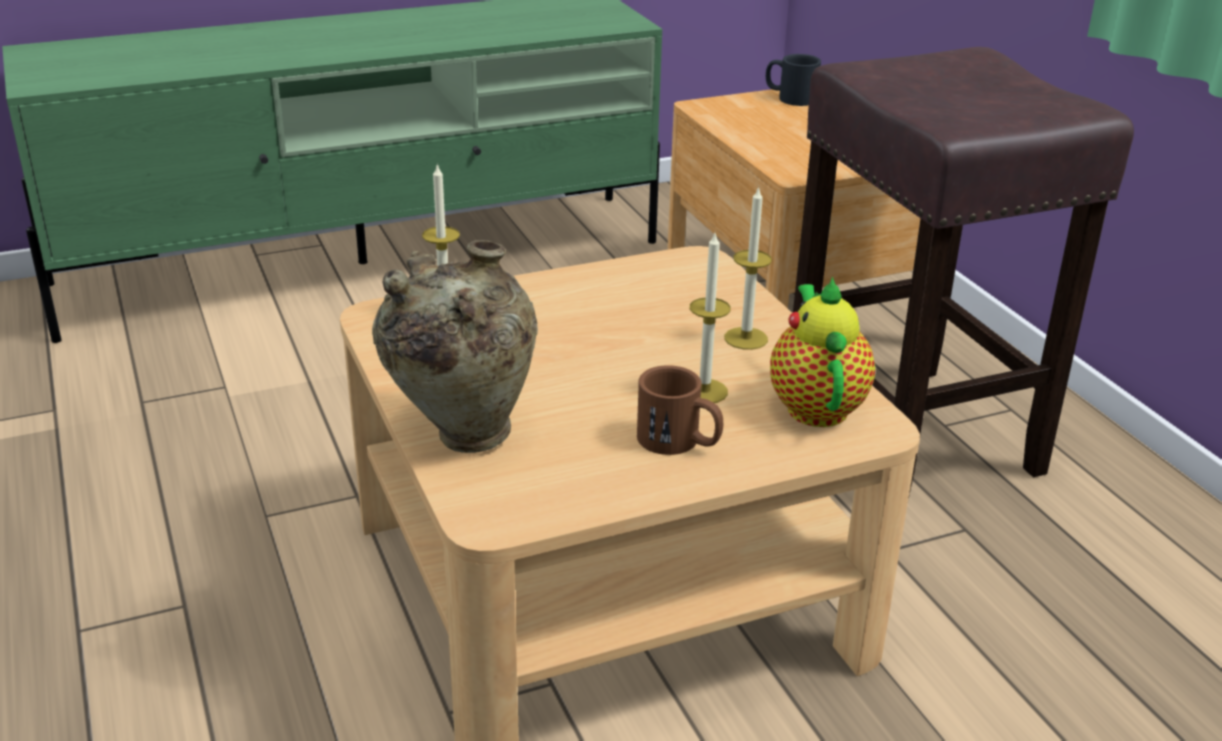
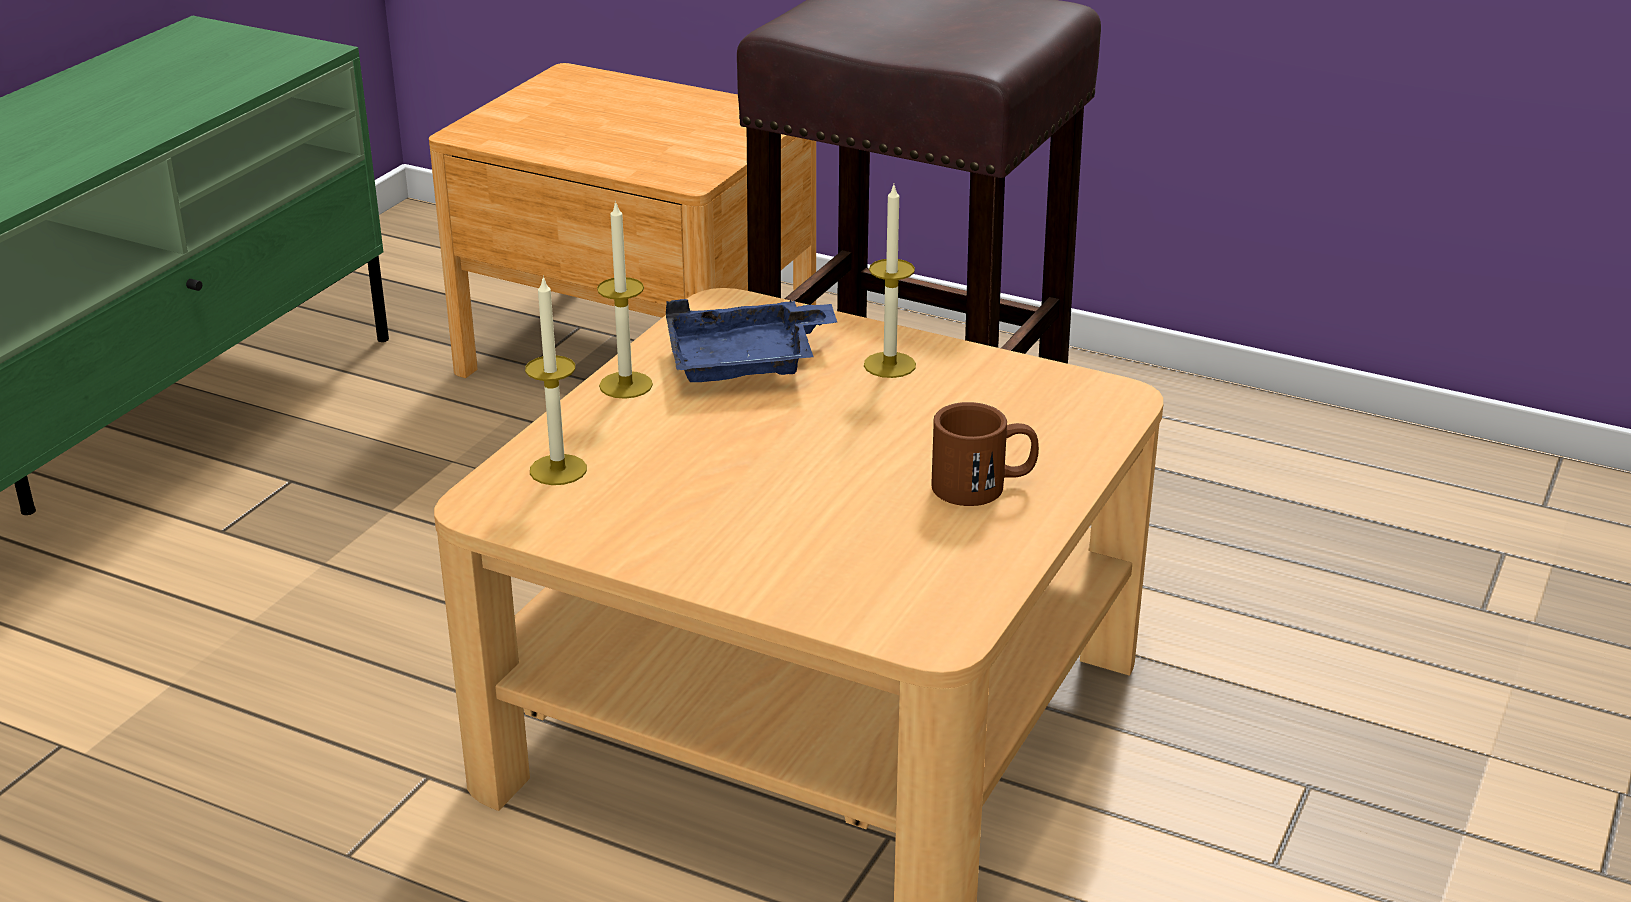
camera: 40 degrees left, 0 degrees up
(461, 435) = (783, 577): beige vase -> none
(655, 299) = (746, 362): none -> blue tray
(704, 391) = (931, 430): candle -> candle (626, 385)
(789, 97) = (549, 92): black mug -> none
(815, 405) = (1040, 399): teapot -> none

